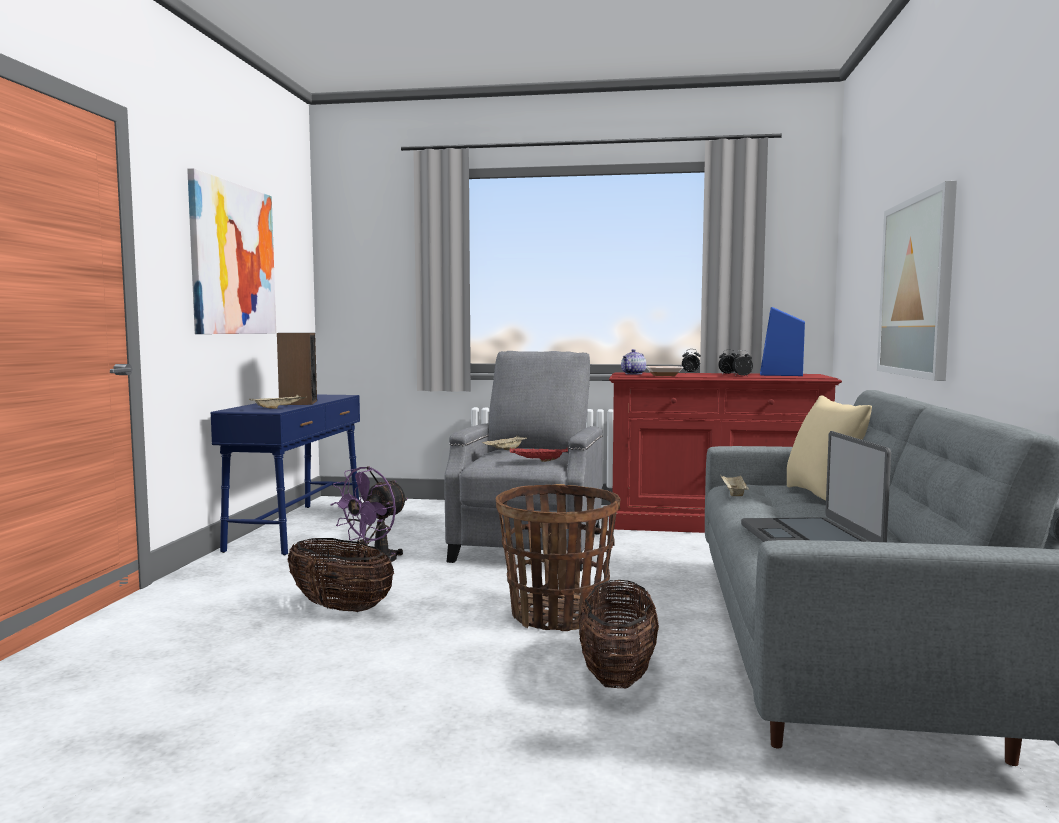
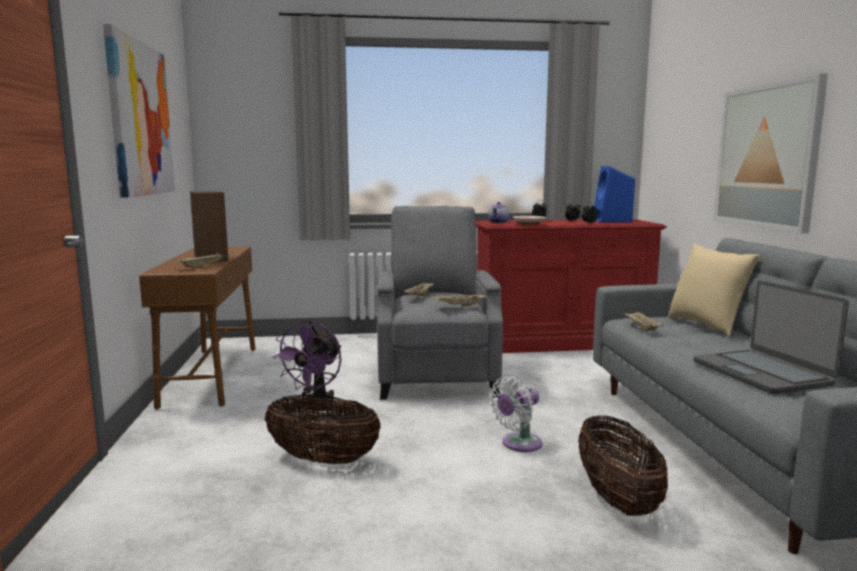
camera: 15 degrees left, 5 degrees up
(298, 528) = (213, 375): blue console table -> brown console table
(537, 461) = (459, 306): red tray -> beige tray
(557, 615) = (518, 444): basket -> white fan

